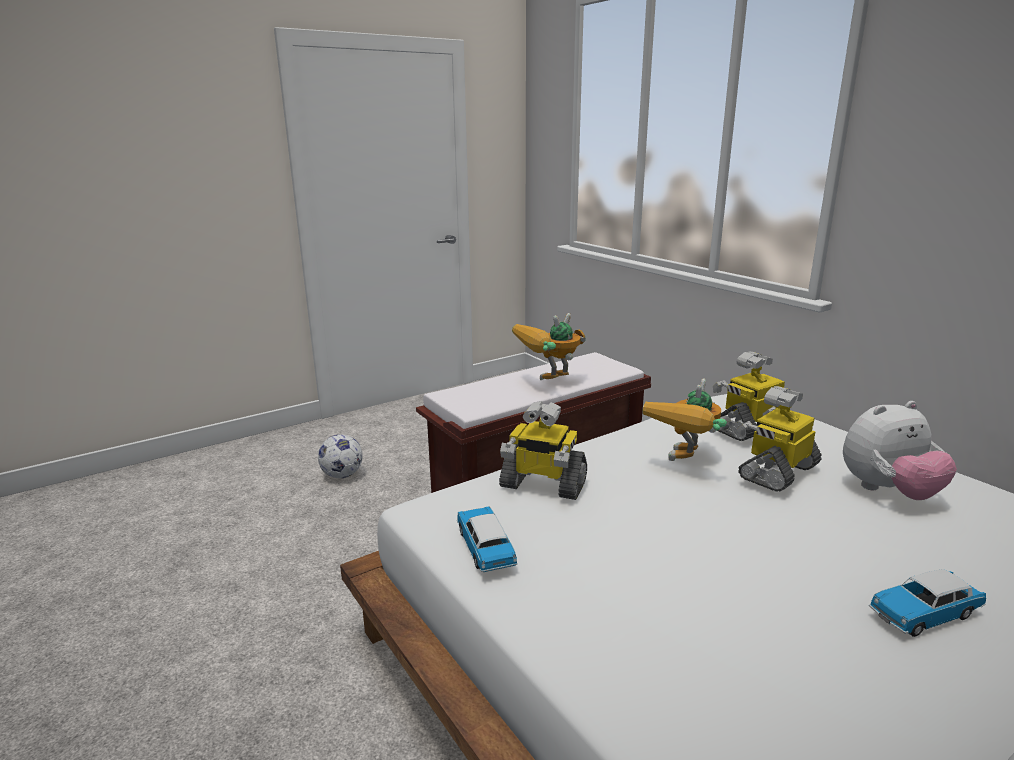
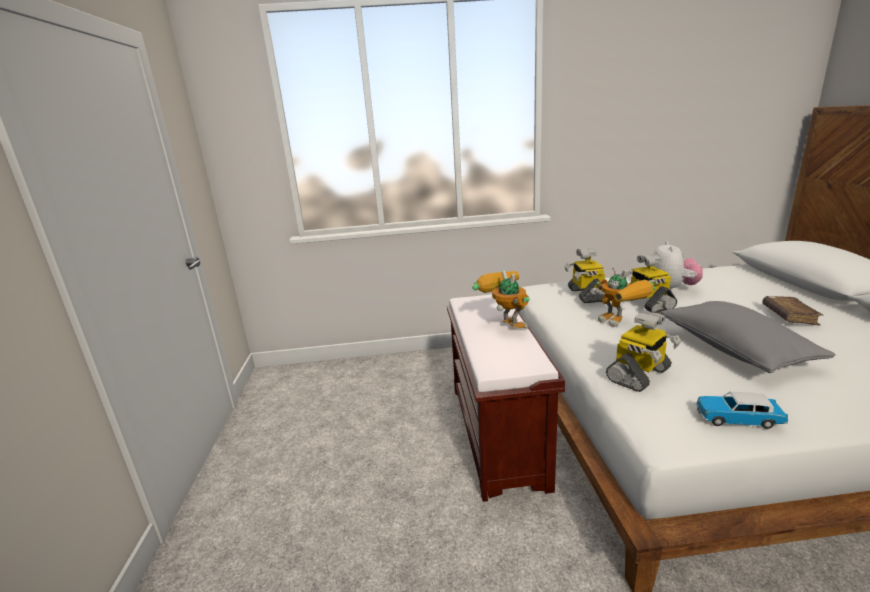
camera: 60 degrees left, 0 degrees up
(342, 475) = (330, 551): football -> none
(548, 384) = (504, 325): toy robot -> toy robot turned 150 degrees clockwise
(693, 552) = (734, 350): none -> grey pillow
(923, 614) = (789, 316): toy car -> brown book

